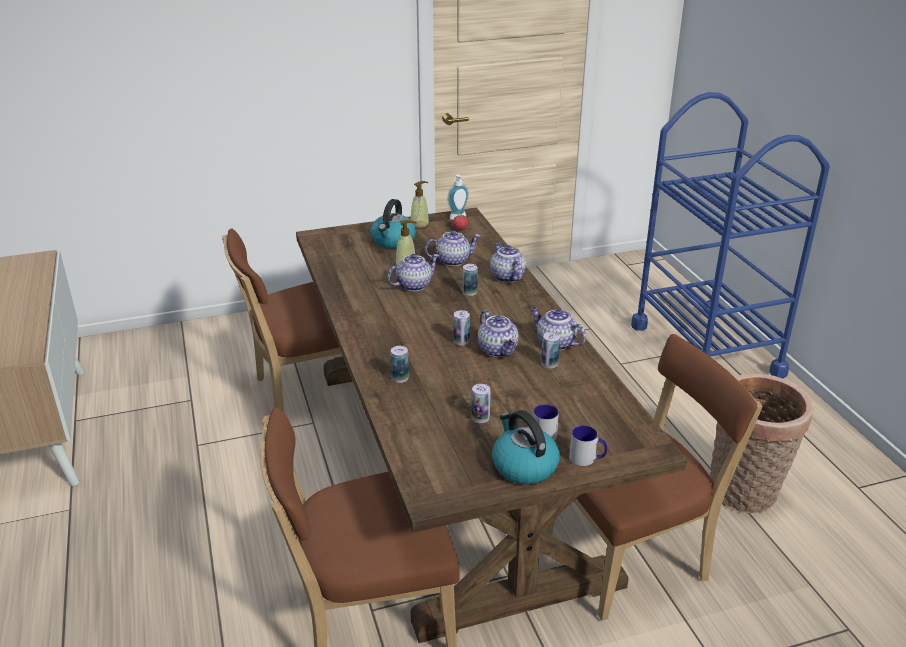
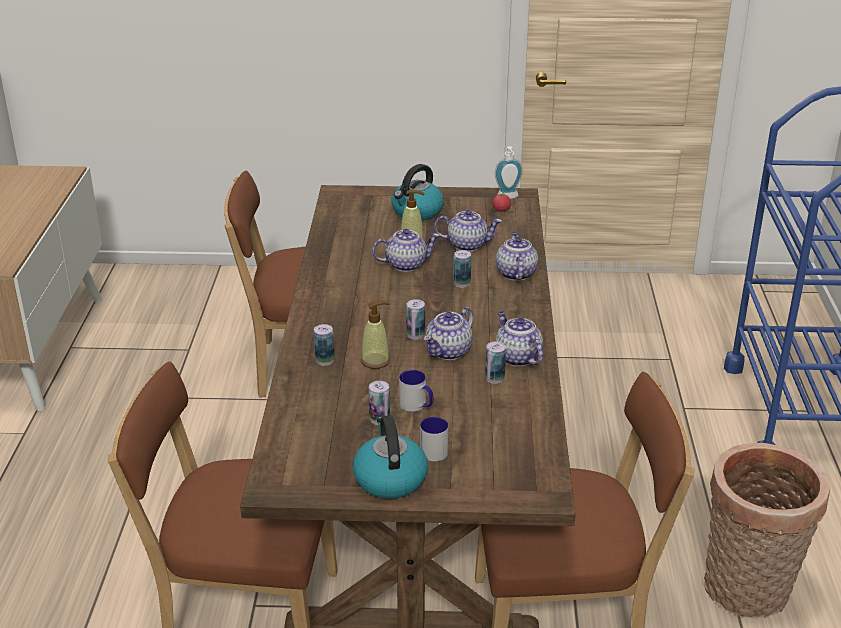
camera: 20 degrees right, 0 degrees up
(420, 225) = (458, 199): soap dispenser -> soap dispenser (375, 361)
(498, 350) = (449, 352): teapot -> teapot turned 45 degrees clockwise
(587, 458) = (463, 487): mug -> mug (417, 406)

